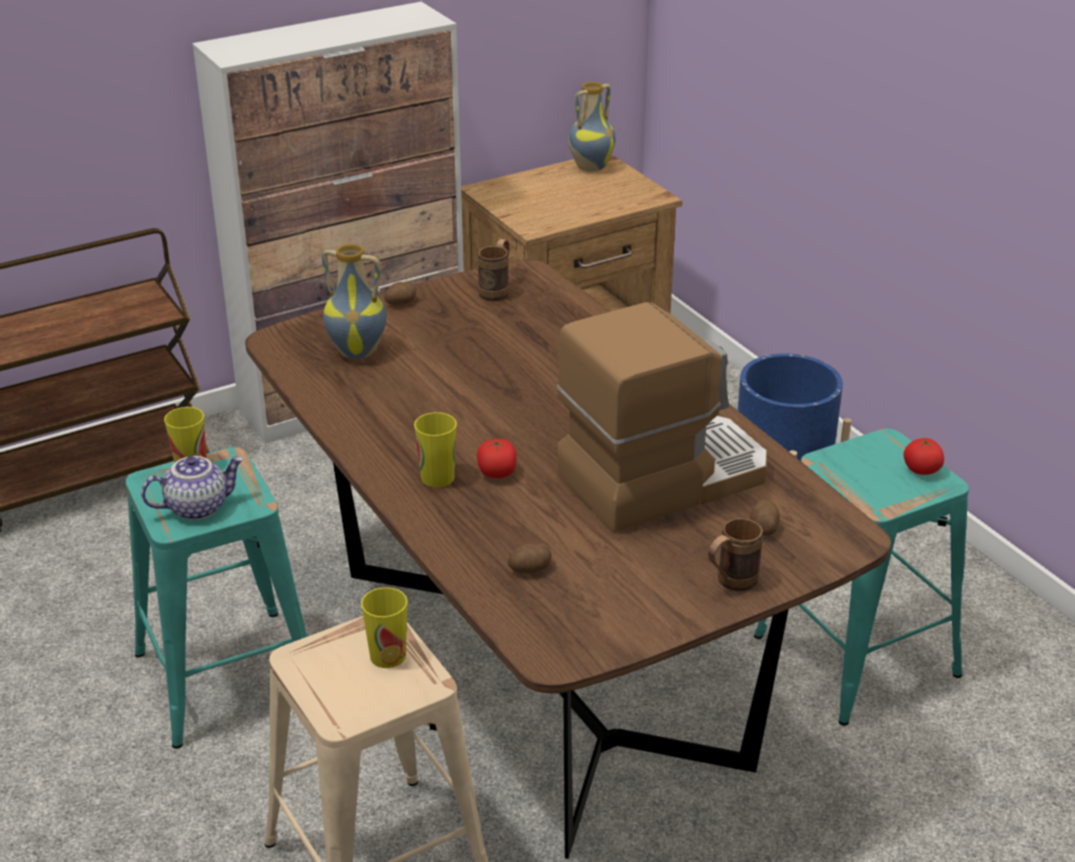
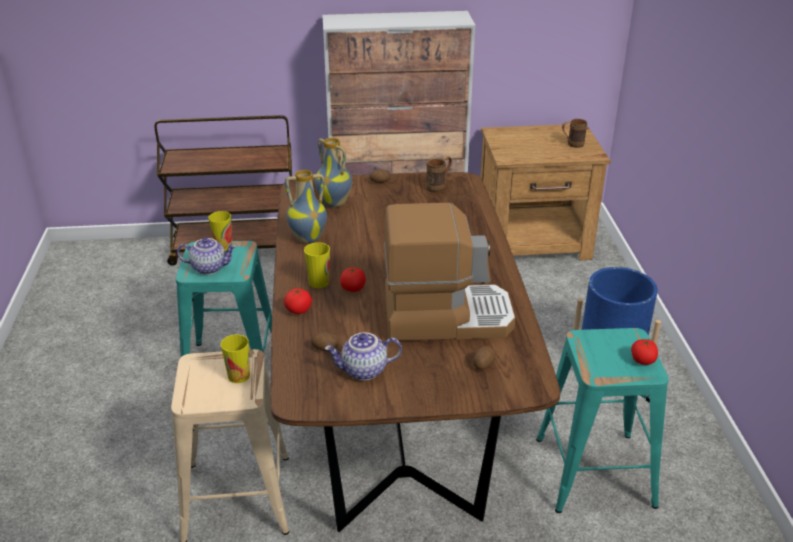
camera: 25 degrees right, 0 degrees up
(442, 527) = (298, 310): none -> tomato
(590, 167) = (568, 130): vase -> vase (308, 238)
(612, 585) = (364, 371): none -> teapot
(730, 583) = (434, 391): brown mug -> brown mug (572, 144)

